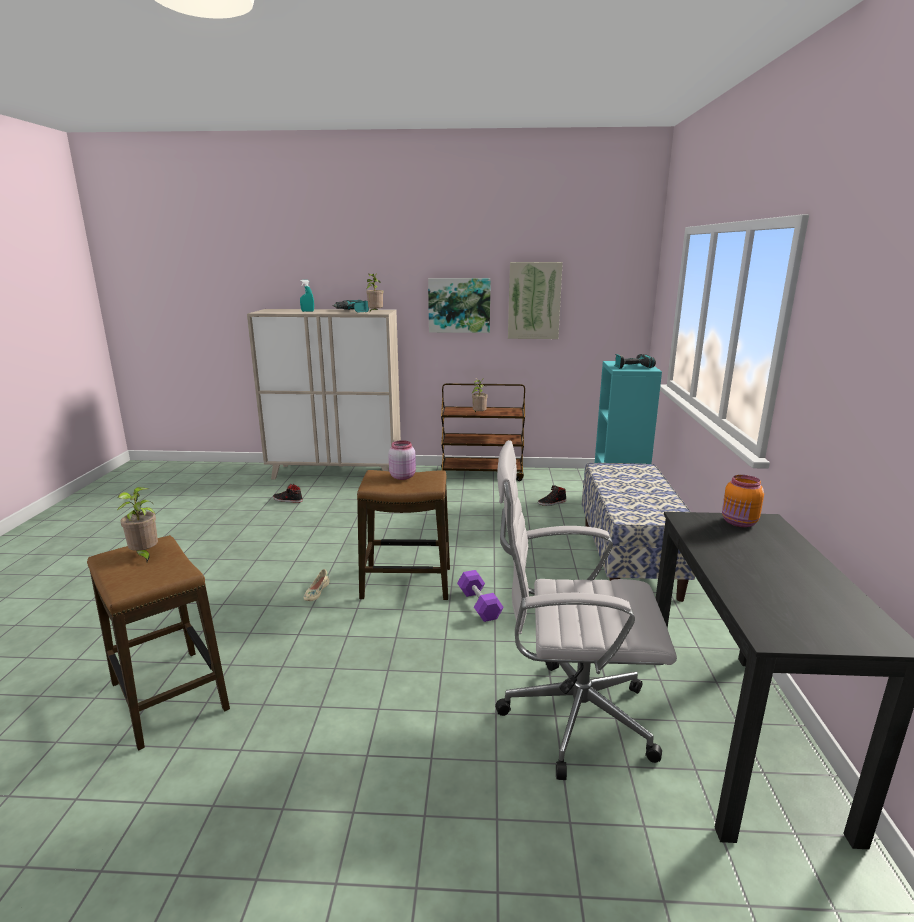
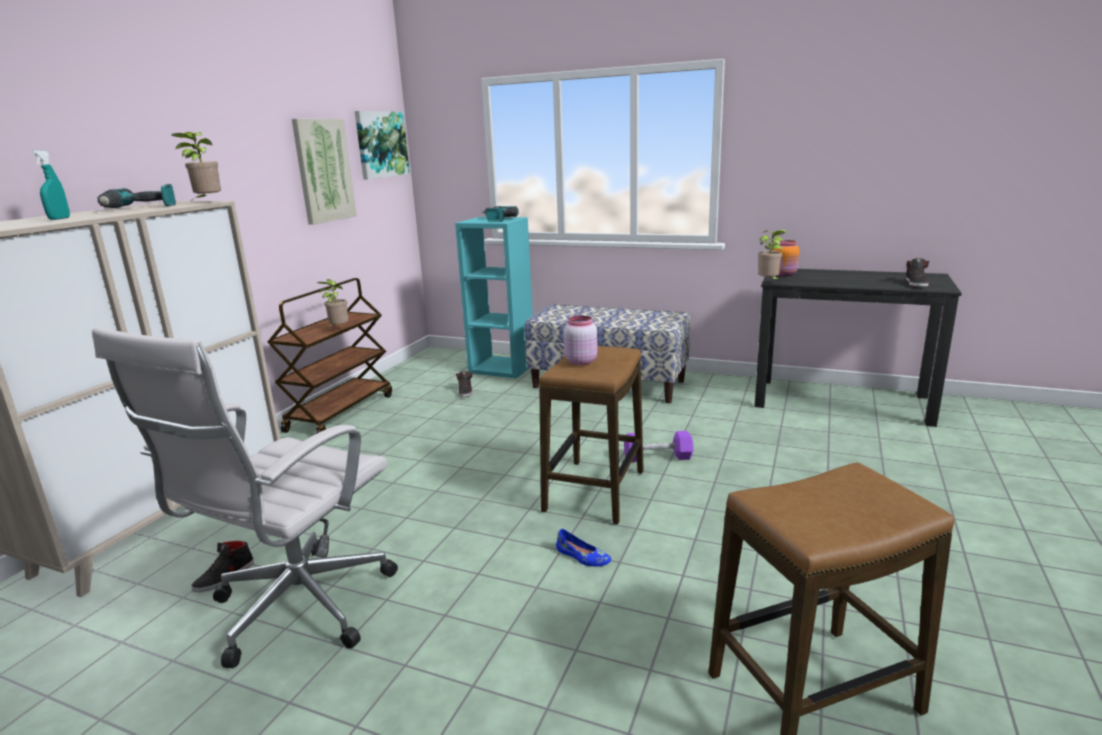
camera: 70 degrees left, 0 degrees up
(145, 555) = (802, 507): potted plant -> potted plant (769, 282)
(316, 592) = (582, 557): beige shoe -> blue shoe
(459, 305) = (248, 185): picture -> picture (381, 144)
(570, 717) = (829, 446): white office chair -> white office chair (296, 610)
(785, 615) = (916, 284): none -> black shoe

